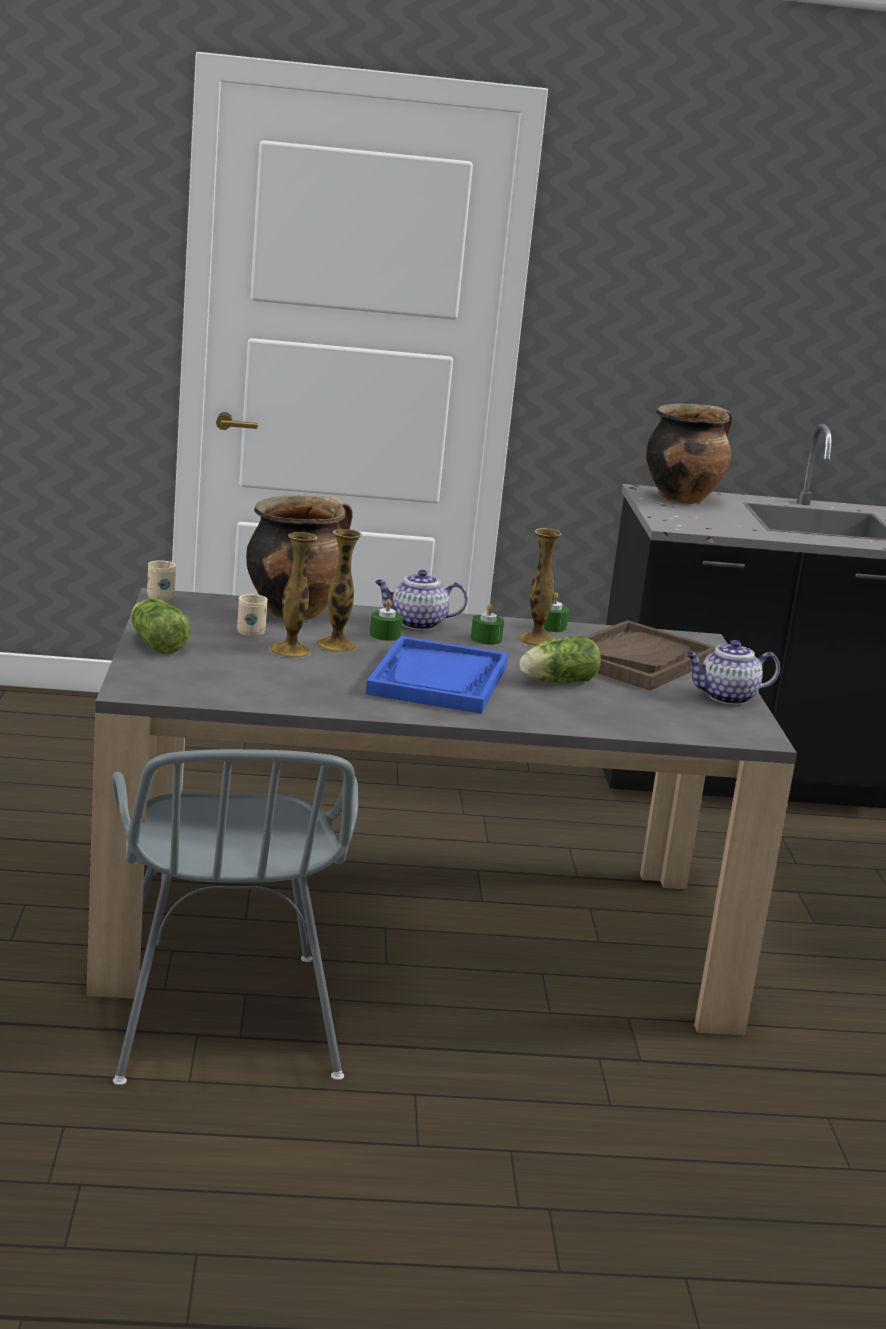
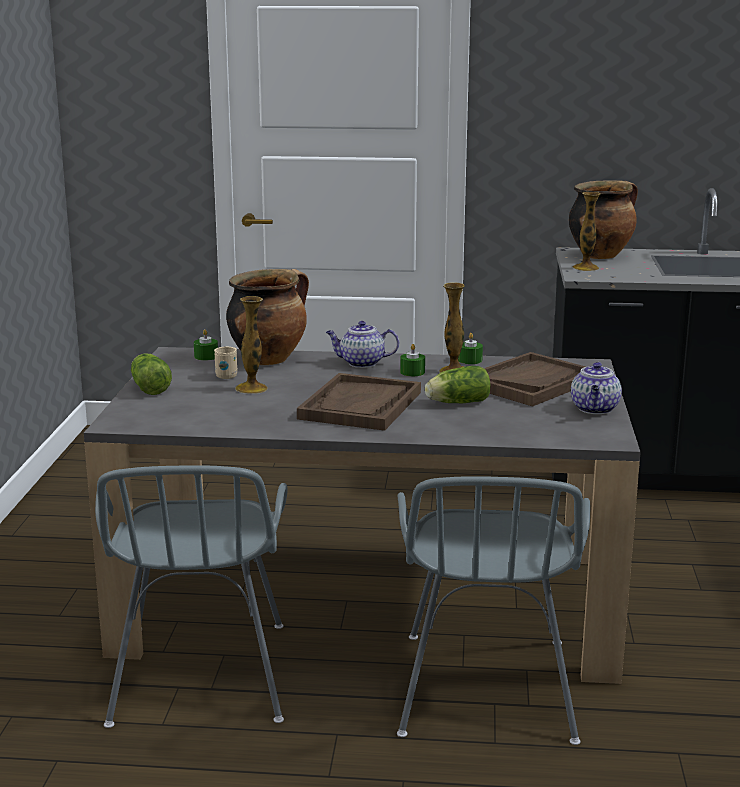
camera: 10 degrees right, 0 degrees up
(158, 597) = (167, 353): beige mug -> none
(336, 645) = (289, 382): vase -> vase (585, 268)
(385, 635) = (332, 373): green candle -> green candle (206, 356)
(438, 680) = (360, 405): blue tray -> brown tray
(586, 1043) = (486, 691): none -> grey chair
(726, 697) = (595, 409): teapot -> teapot turned 75 degrees counterclockwise

